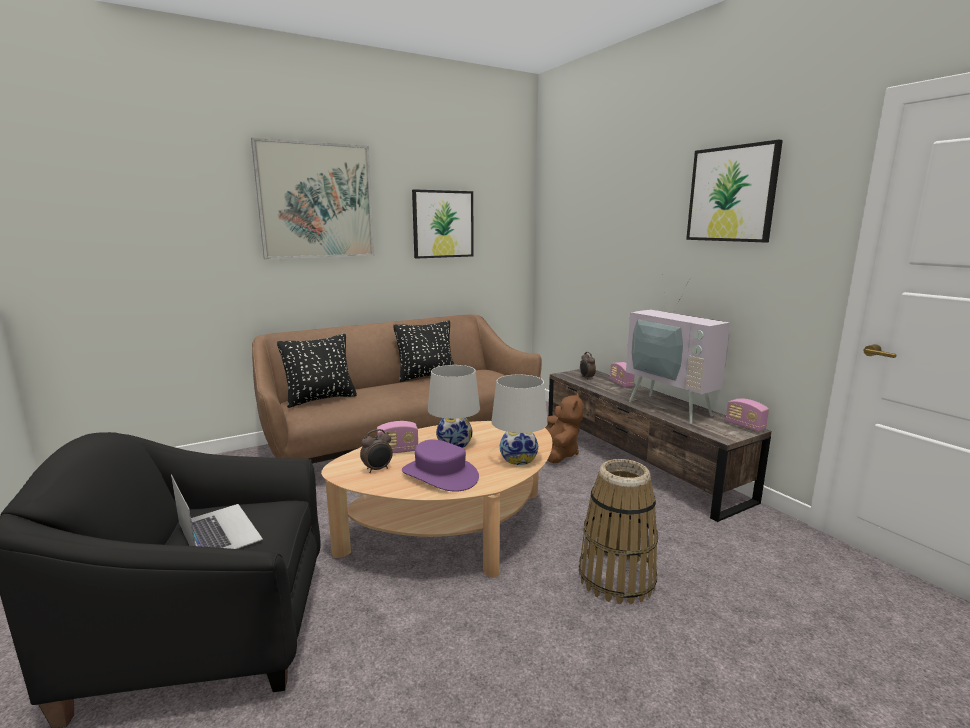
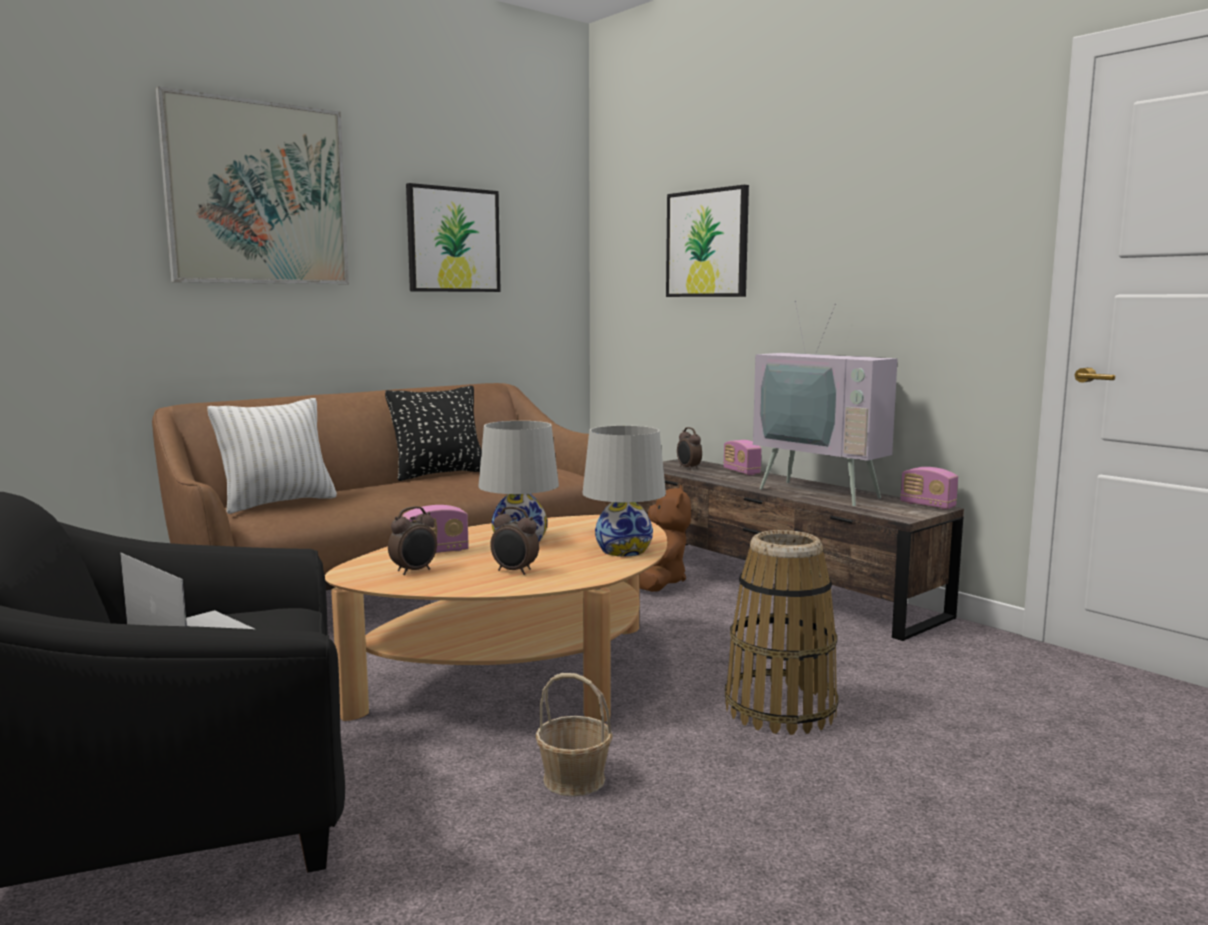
camera: 10 degrees left, 5 degrees down
(320, 399) = (278, 503): black pillow -> white pillow
(440, 475) = (514, 571): purple hat -> alarm clock
(462, 629) = (574, 780): none -> basket
(732, 194) = (887, 183): picture -> picture (707, 243)

